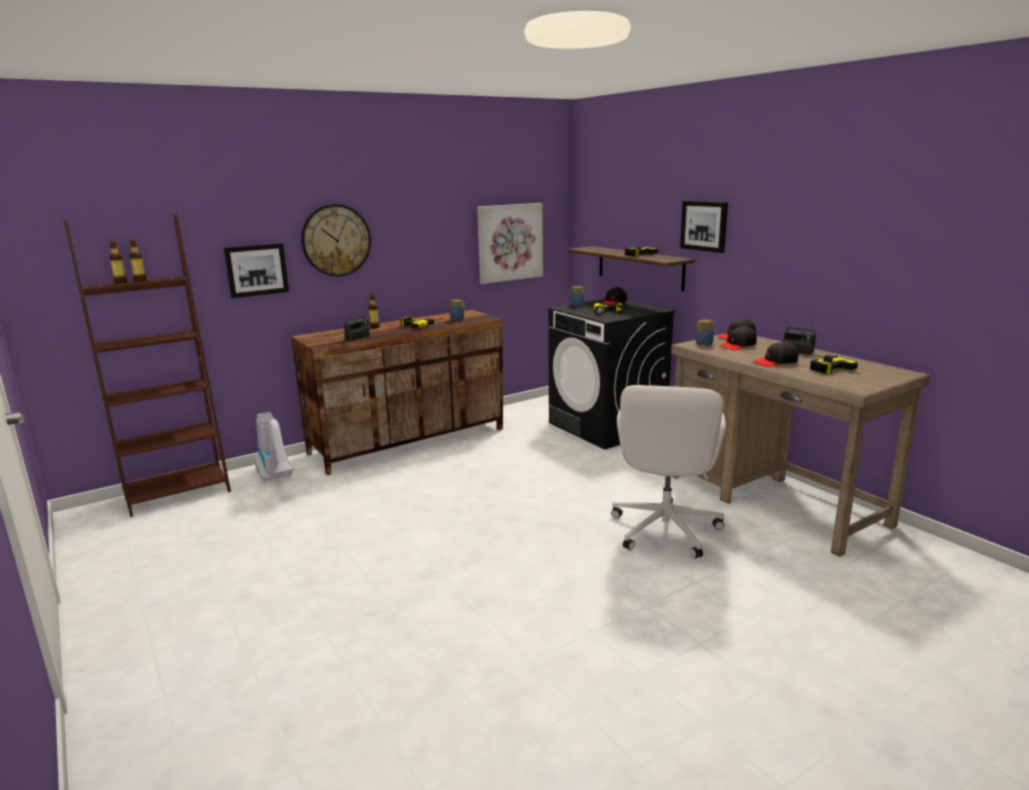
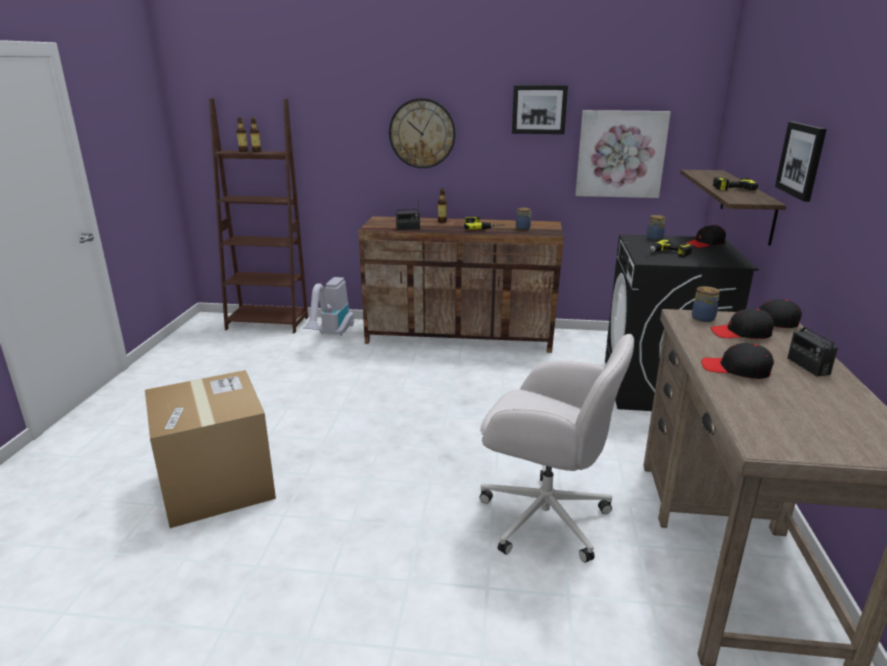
camera: 40 degrees right, 5 degrees up
(256, 270) = (349, 153): picture -> picture (539, 109)
(388, 632) = (217, 484): none -> cardboard box
(664, 530) = (544, 519): white office chair -> white office chair turned 120 degrees counterclockwise
(822, 366) = (790, 397): power drill -> none

